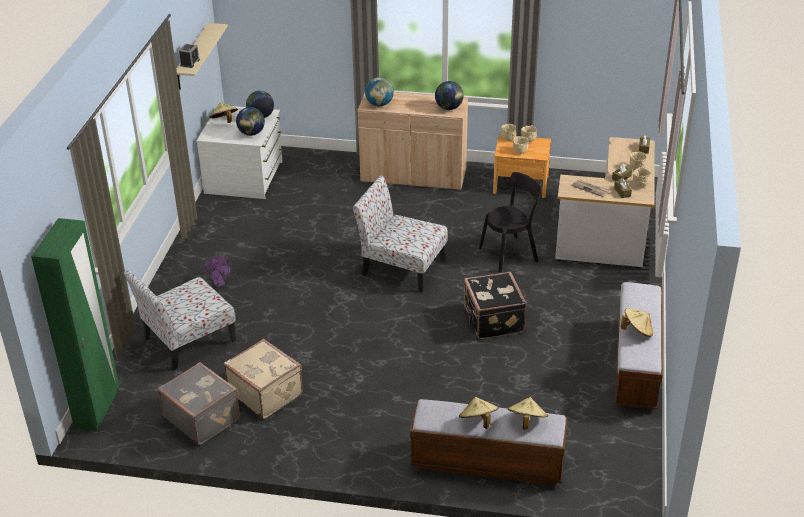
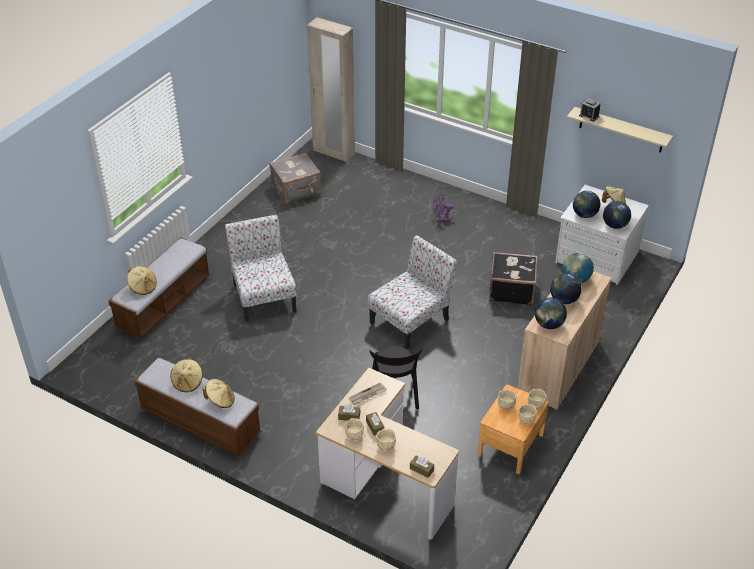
camera: 110 degrees right, 5 degrees up
(98, 408) = (333, 152): green wardrobe -> beige wardrobe
(187, 341) = (380, 195): chair -> chair (263, 296)
(266, 393) = (302, 220): beige suitcase -> none
(411, 106) = (564, 300): none -> globe
(478, 421) = (161, 265): beige hat -> beige hat (220, 400)
(492, 320) = (308, 353): black suitcase -> black suitcase (511, 290)

